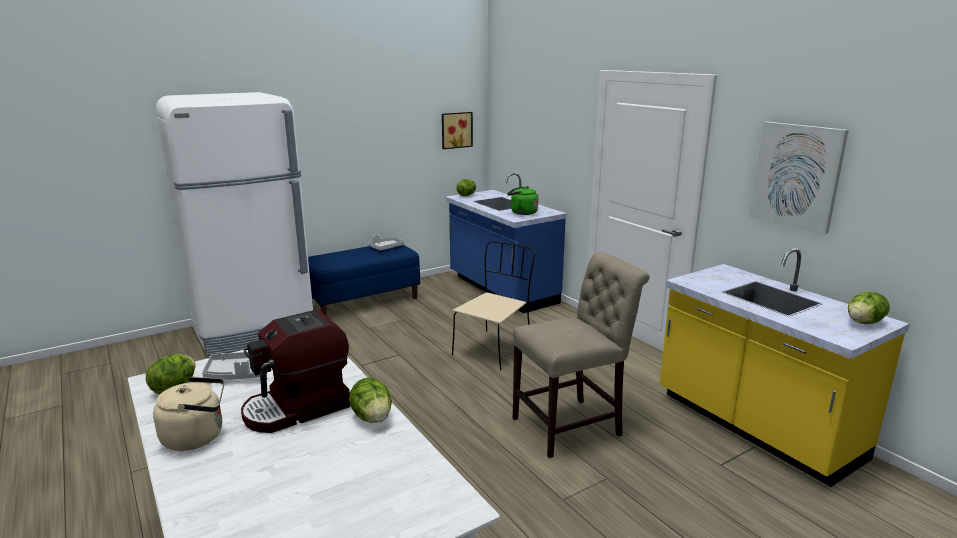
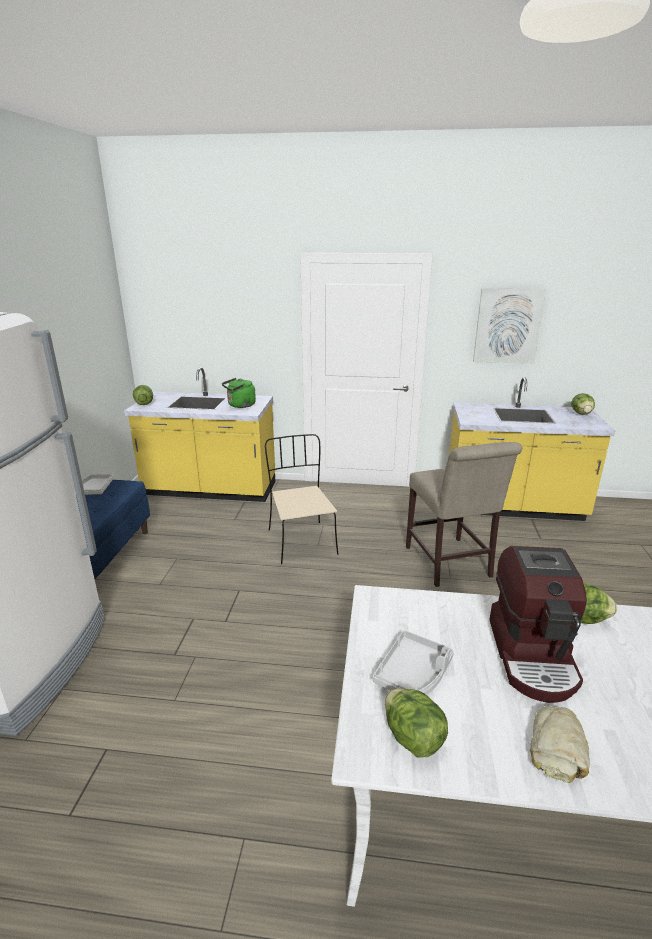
camera: 50 degrees left, 5 degrees up
(197, 436) = (557, 748): beige kettle -> bread
(456, 130) = (105, 331): picture -> none
(501, 290) = (210, 490): blue counter -> yellow counter
(572, 425) = (449, 564): beige chair -> beige chair turned 150 degrees clockwise

